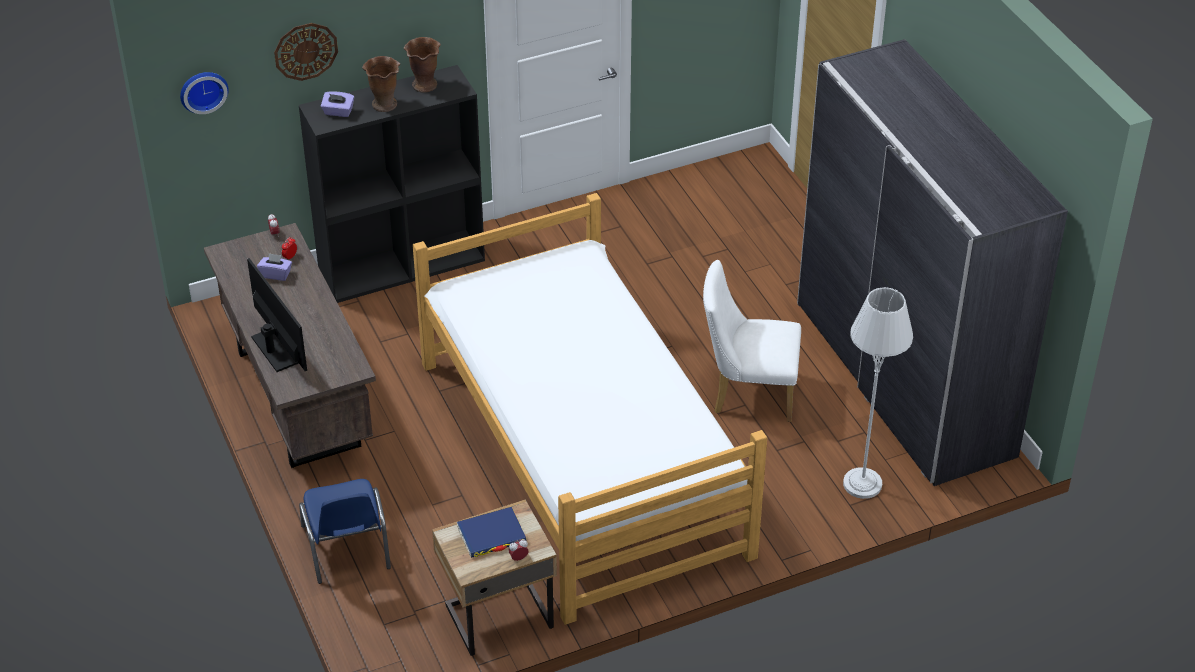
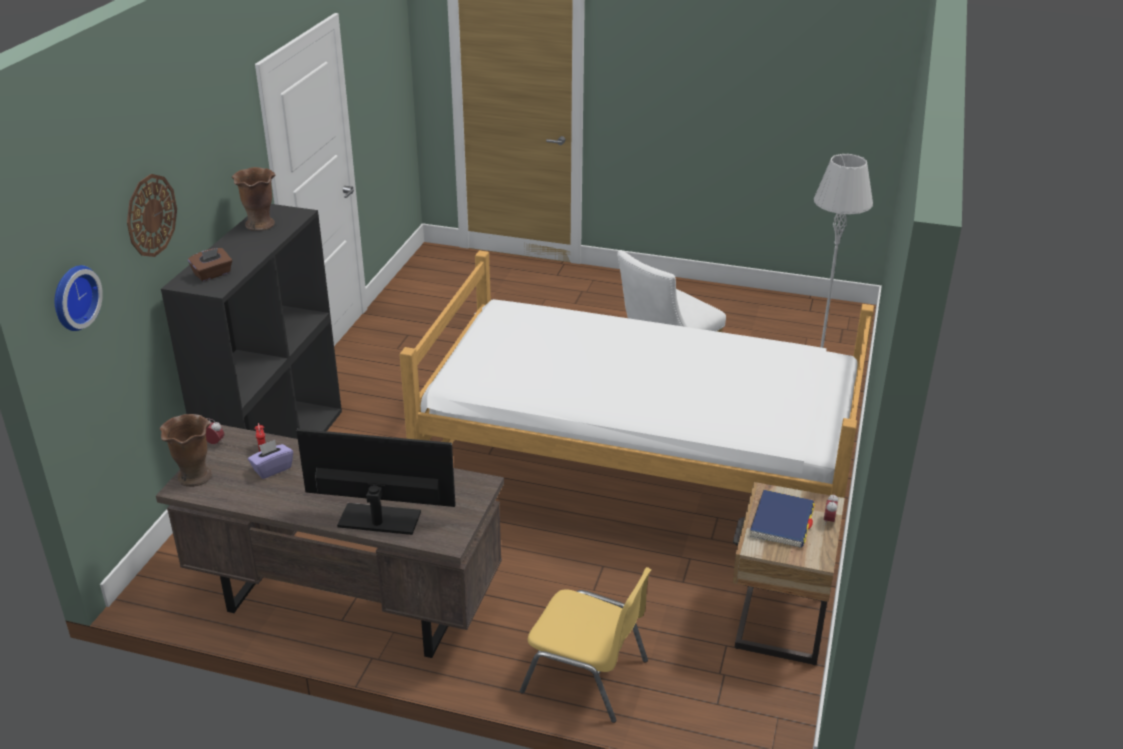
camera: 50 degrees left, 10 degrees down
(338, 112) = (213, 274): purple tissue box -> brown tissue box
(347, 548) = (587, 676): blue chair -> yellow chair
(384, 104) = (248, 250): brown vase -> brown vase (194, 476)
(903, 379) = (731, 308): grey wardrobe -> none

